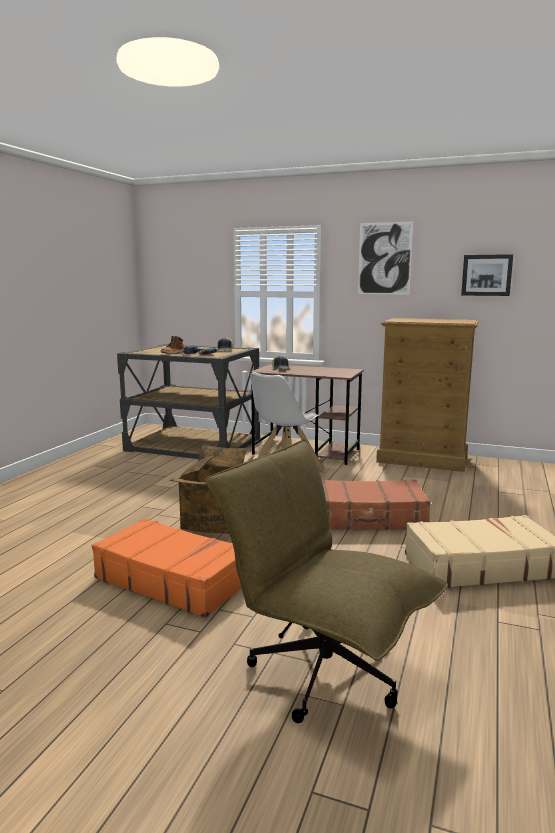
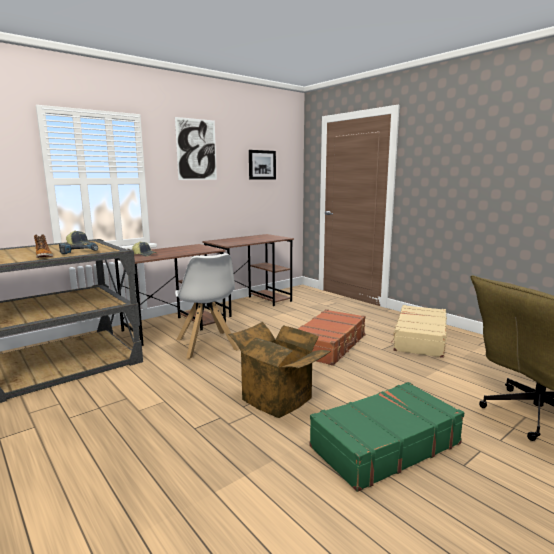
camera: 60 degrees left, 0 degrees up
(173, 579) = (384, 445): orange suitcase -> green suitcase
(423, 459) = (250, 303): brown dresser -> brown desk

